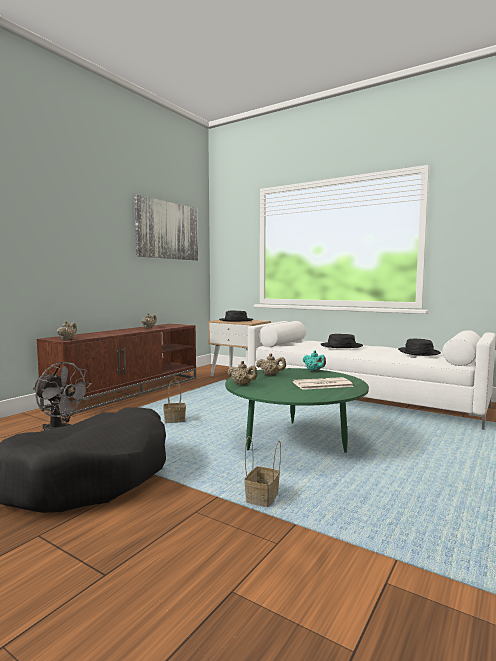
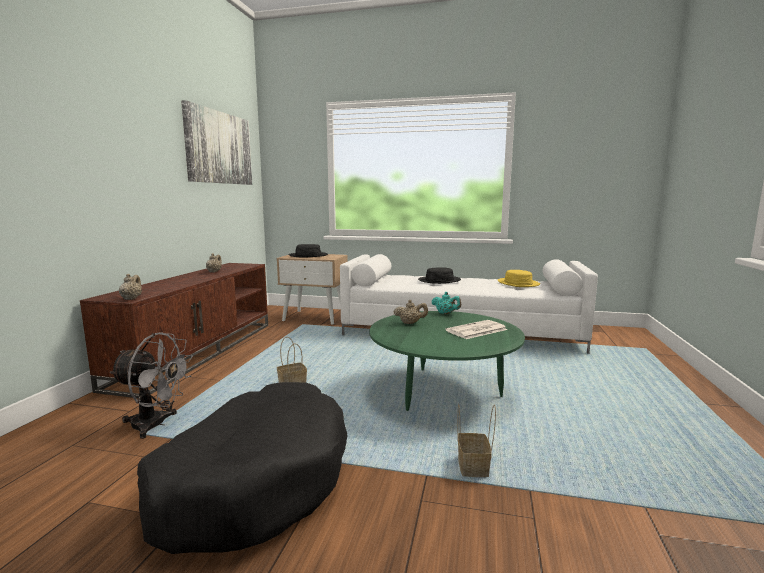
camera: 20 degrees left, 5 degrees up
(242, 384) = (398, 340): beige teapot -> none
(418, 352) = (518, 283): black hat -> yellow hat

